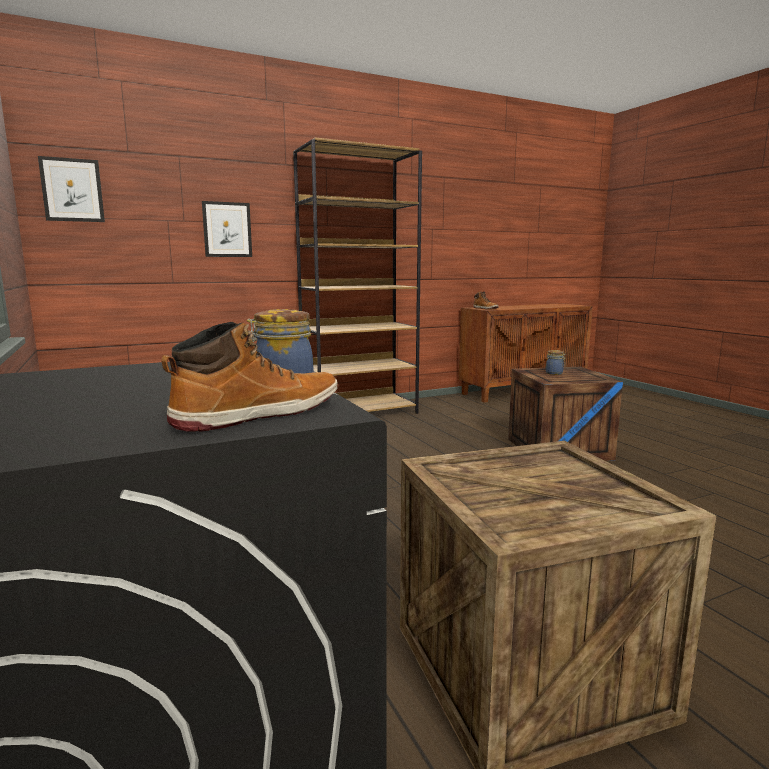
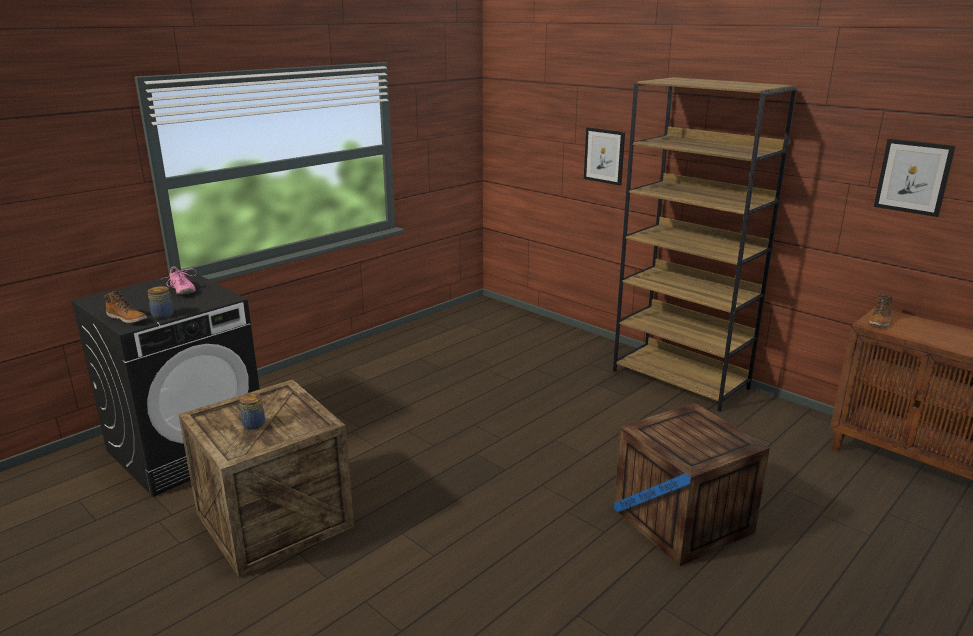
camera: 70 degrees right, 10 degrees up
(72, 190) = (509, 114): picture -> picture (913, 177)
(114, 380) = (182, 290): none -> pink shoe
(555, 373) = (692, 430): jar -> jar (253, 425)

